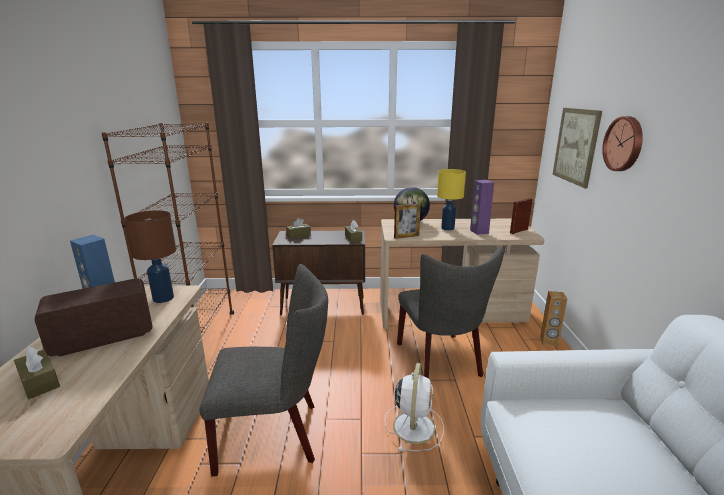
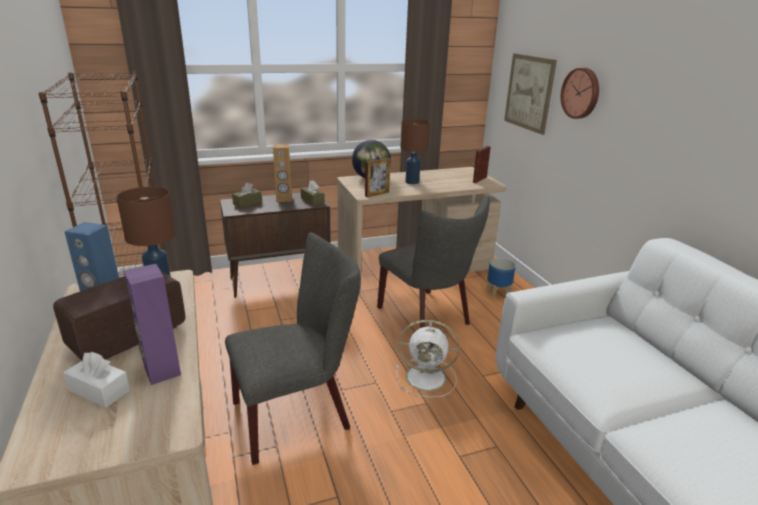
camera: 20 degrees left, 5 degrees up
(39, 381) = (99, 390): brown tissue box -> white tissue box
(414, 425) = (427, 378): white fan -> white fan turned 105 degrees clockwise
(448, 228) = (412, 182): yellow table lamp -> brown table lamp
(479, 232) = (444, 183): purple speaker -> purple speaker (161, 371)
(527, 349) = (498, 294): none -> planter
(549, 341) = (514, 284): brown speaker -> brown speaker (284, 199)

